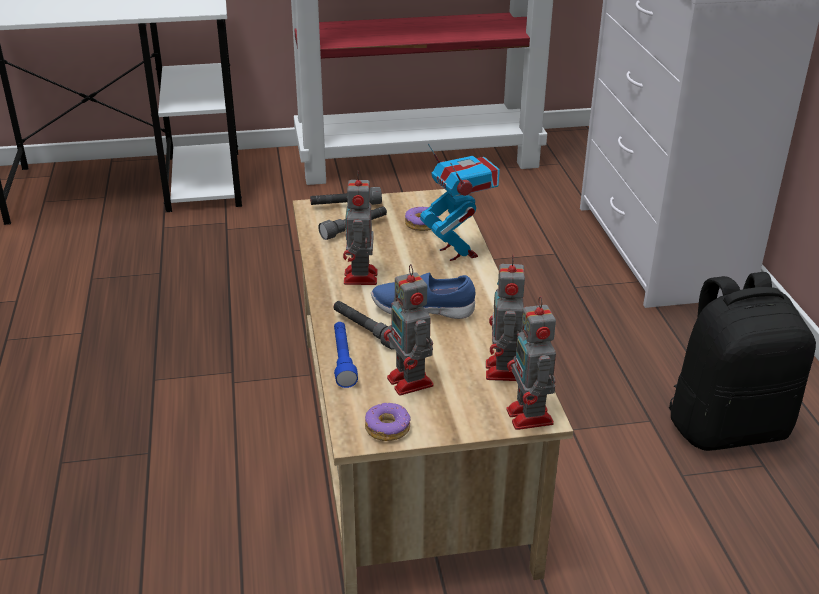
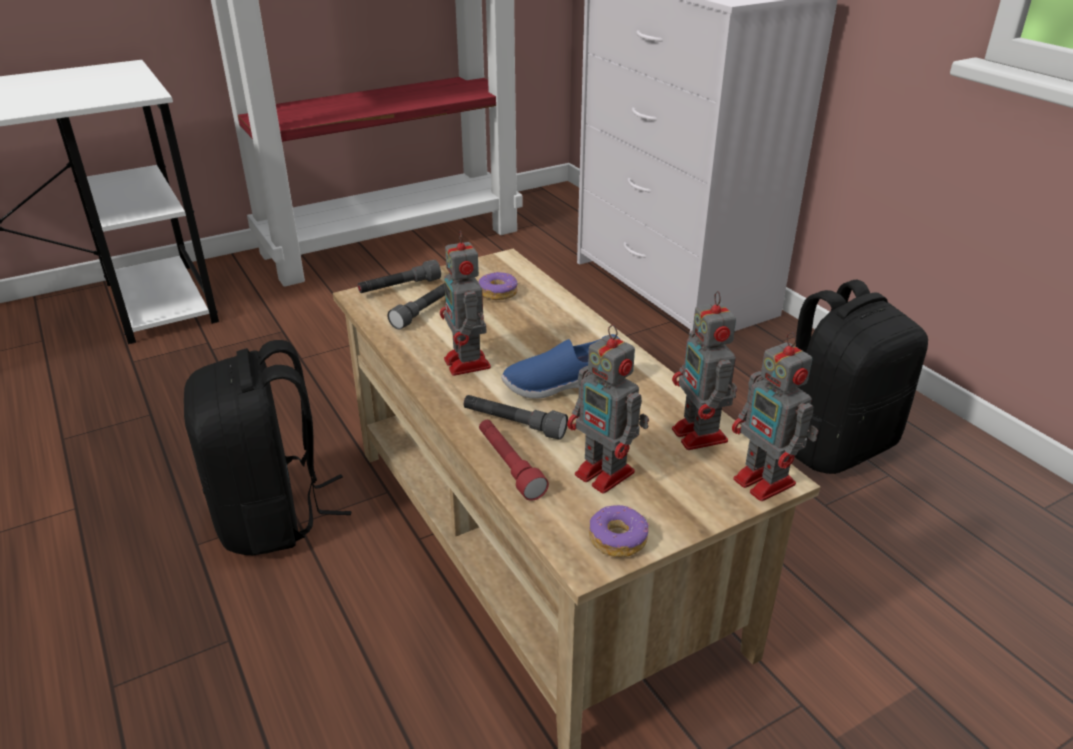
camera: 20 degrees left, 0 degrees up
(217, 372) = (273, 516): none -> black backpack
(343, 360) = (509, 466): blue flashlight -> red flashlight
(458, 252) = (557, 314): toy robot -> none

